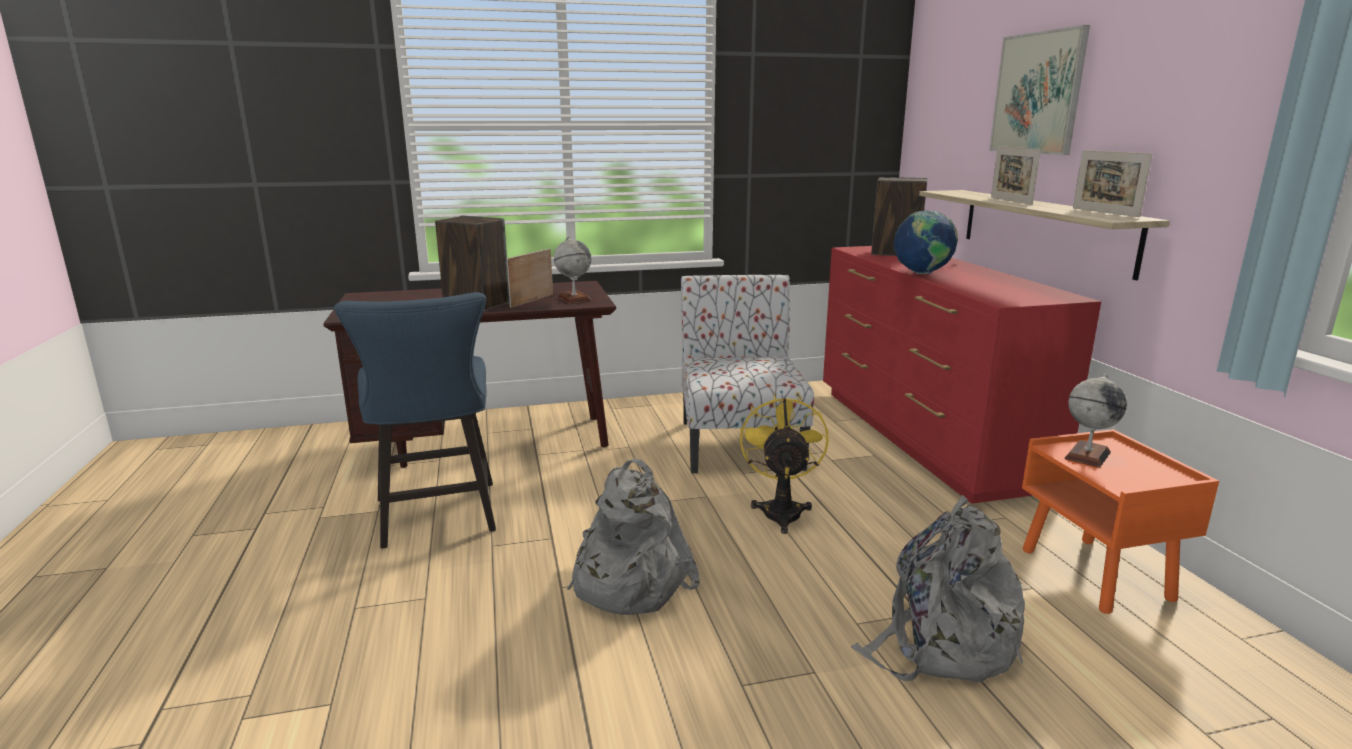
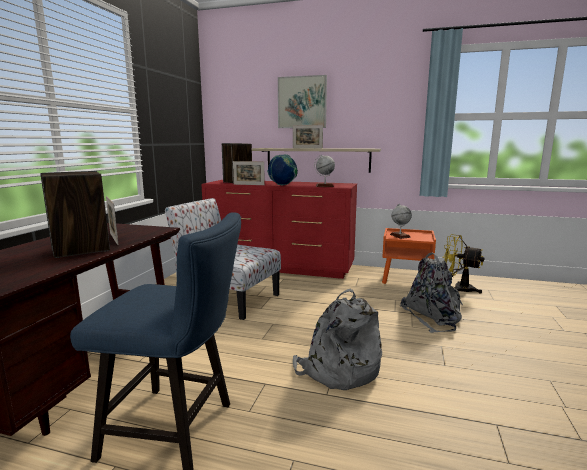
camera: 60 degrees left, 5 degrees down
(574, 299) = (138, 231): globe -> globe (324, 186)
(781, 510) = (308, 311): yellow fan -> yellow fan (458, 288)
(1104, 212) = (355, 148): picture frame -> picture frame (249, 184)

